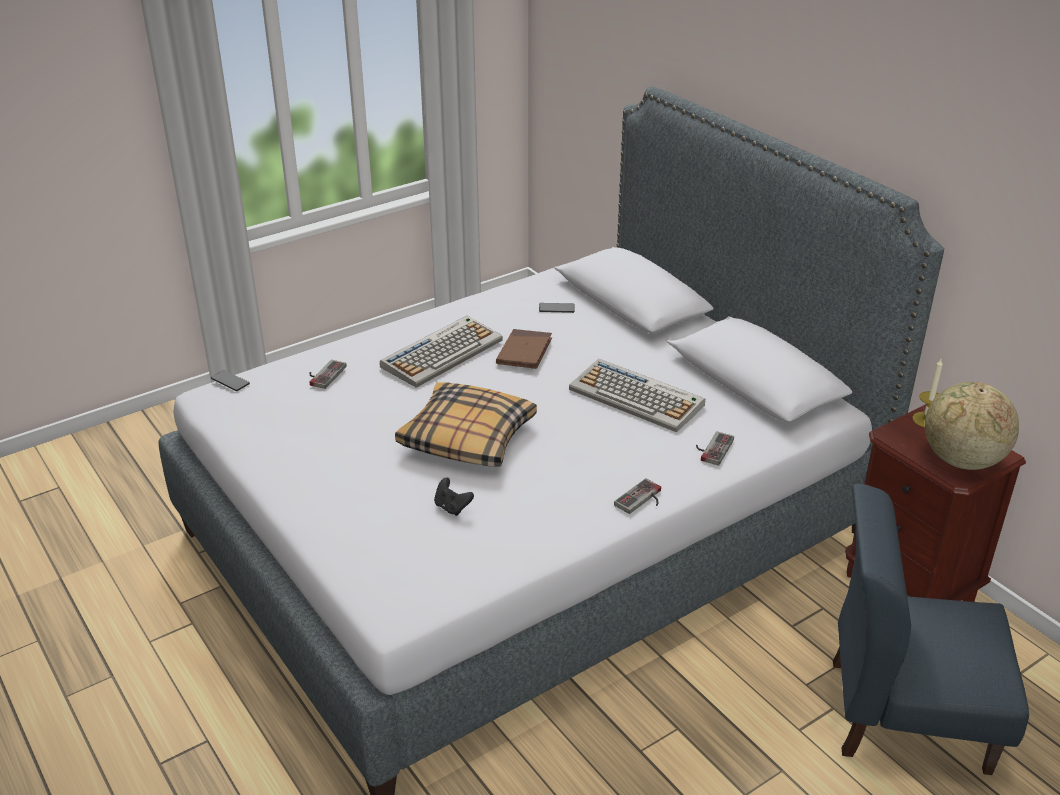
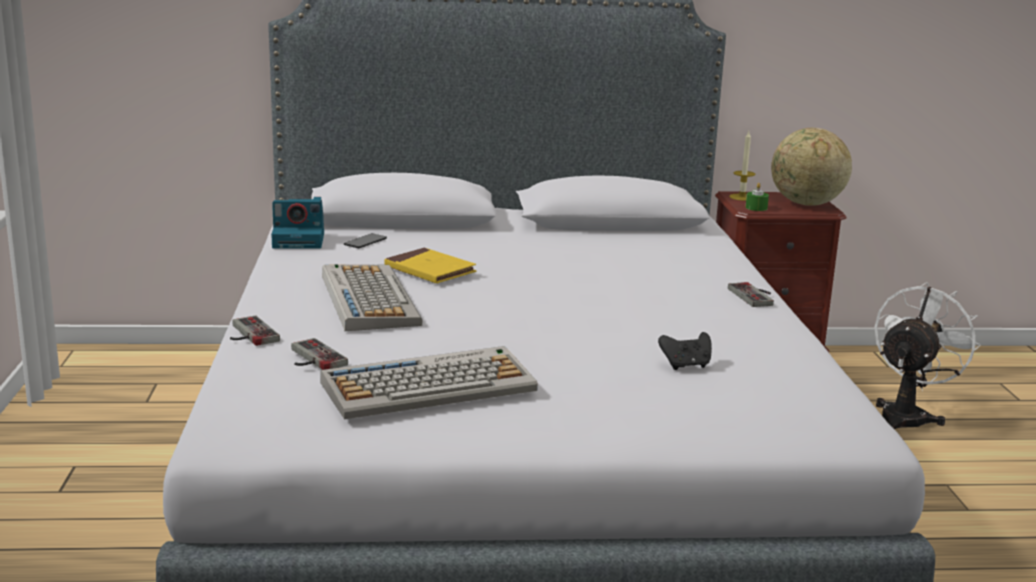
camera: 60 degrees left, 15 degrees down
(230, 381) = (221, 415): phone -> none
(467, 438) = (559, 330): pillow -> none
(524, 352) = (430, 270): brown book -> yellow book
(529, 287) = (300, 240): none -> camera
(637, 397) = (582, 257): keyboard -> keyboard (430, 386)
(711, 448) = (700, 257): game controller -> game controller (248, 334)
(900, 436) = (756, 208): none -> green candle
(906, 713) = (907, 416): blue chair -> white fan

